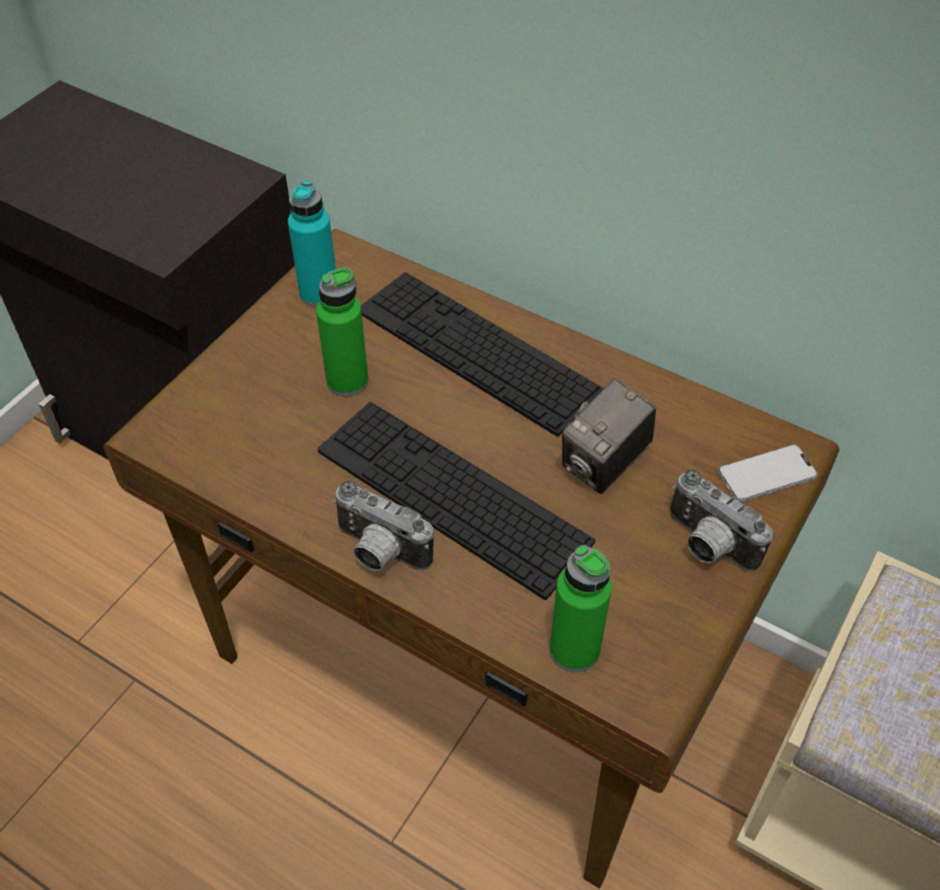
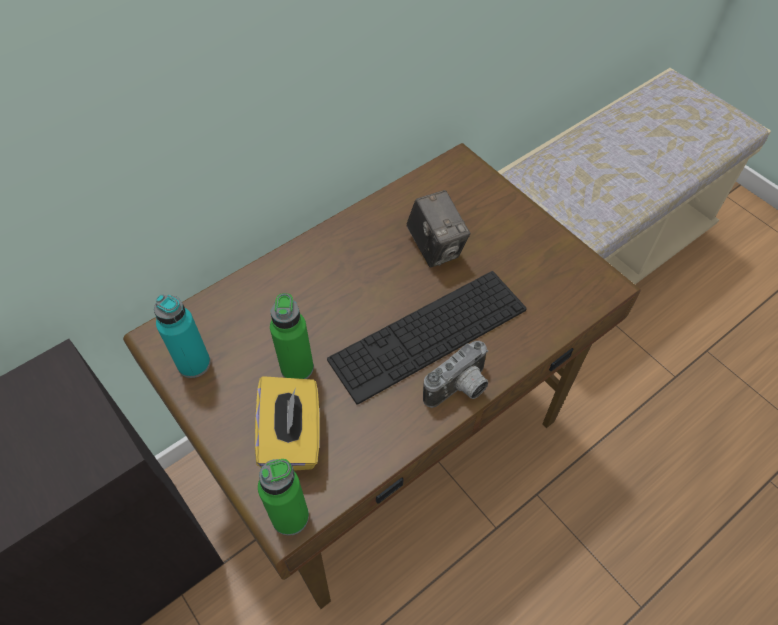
camera: 70 degrees left, 5 degrees up
(254, 406) = (292, 437): none -> yellow tissue box
(476, 350) = (307, 282): keyboard -> none
(574, 650) = (564, 307): green bottle -> green bottle (290, 517)
(706, 545) = (512, 222): camera -> none
(766, 474) = (473, 179): phone -> none

